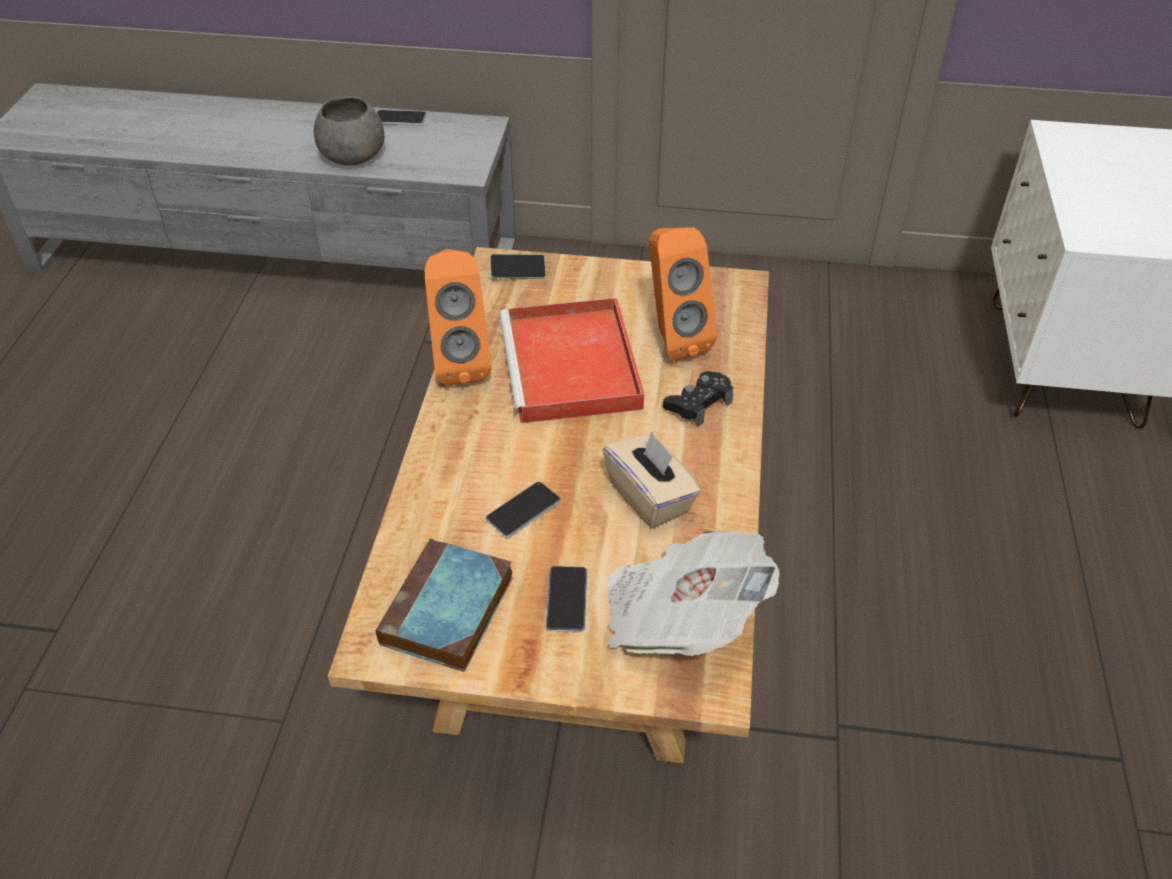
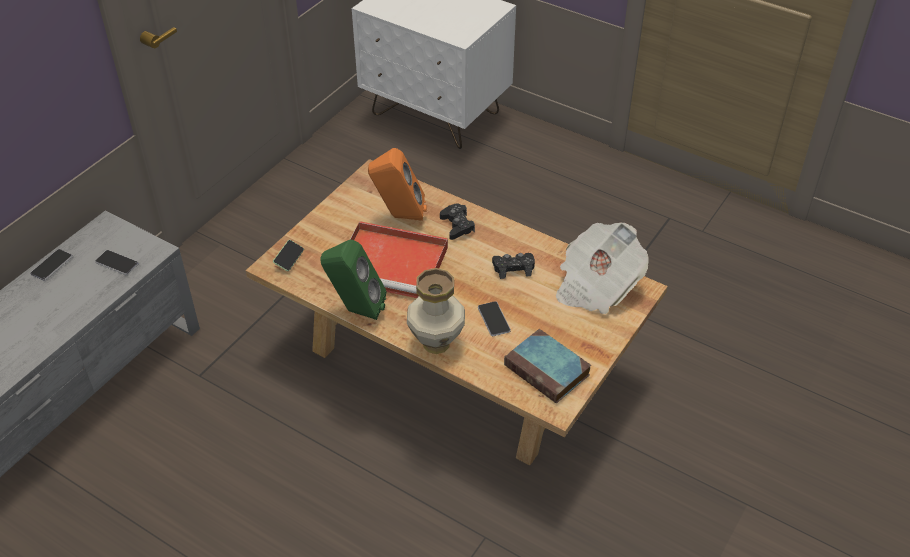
camera: 65 degrees left, 0 degrees up
(352, 156) = (77, 303): grey bowl -> none
(438, 462) = (435, 343): none -> vase
(460, 362) = (355, 310): orange speaker -> green speaker
(566, 599) = (564, 322): phone -> phone (117, 263)
(650, 497) = (513, 268): beige tissue box -> black game controller

